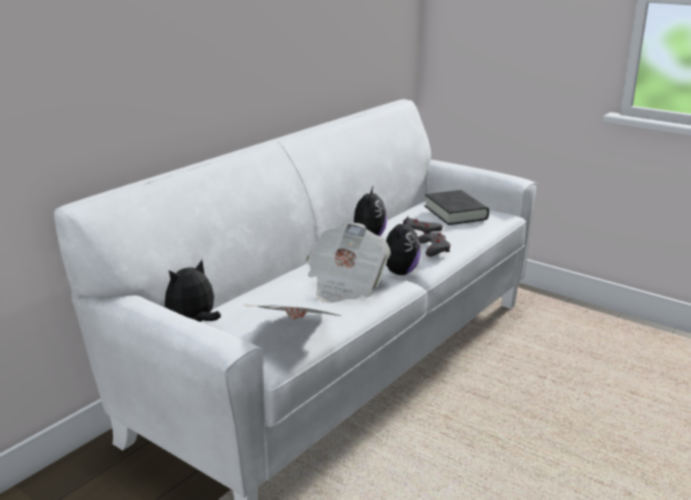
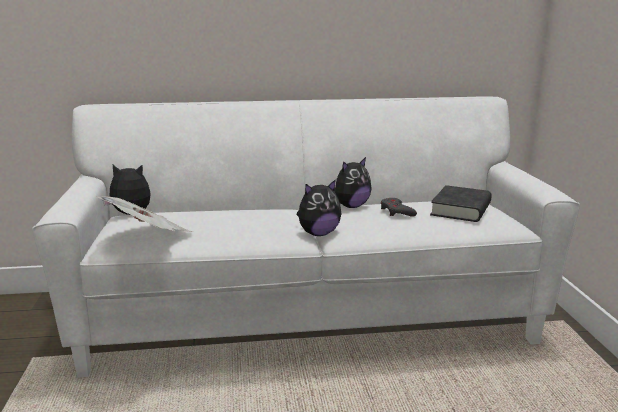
camera: 45 degrees right, 5 degrees down
(345, 284) = (249, 223): newspaper -> none
(434, 248) = (376, 226): grey game controller -> none

